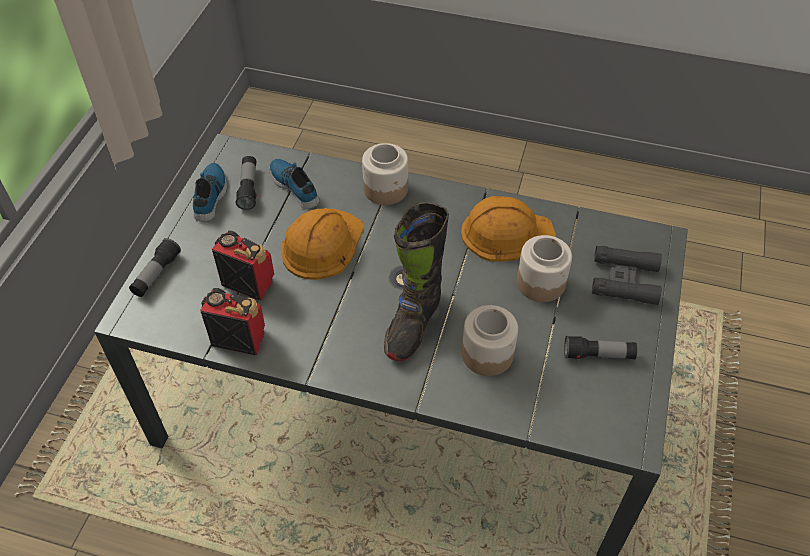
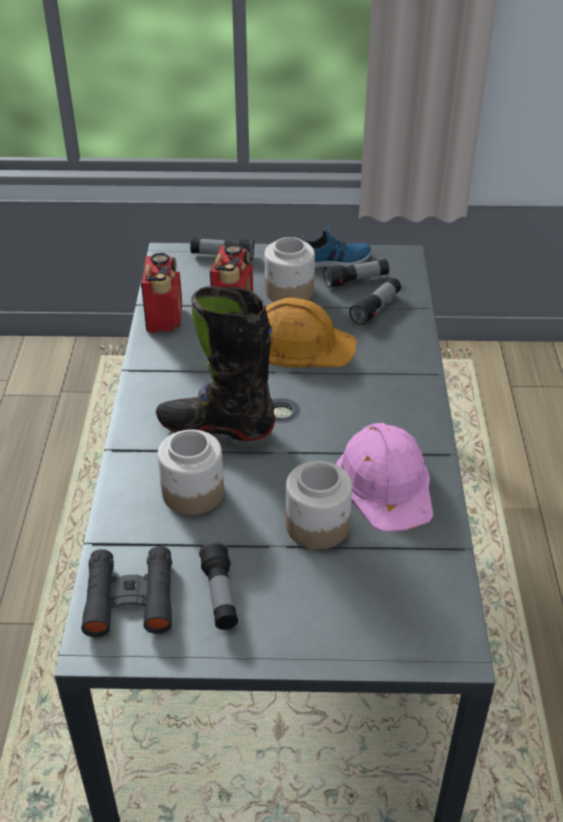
camera: 75 degrees right, 10 degrees down
(295, 186) = (376, 308): shoe -> flashlight
(386, 189) = (406, 372): jar -> jar (289, 291)
(506, 234) = (386, 483): orange hard hat -> pink hard hat
(624, 280) = (357, 611): black binoculars -> black binoculars (130, 598)

